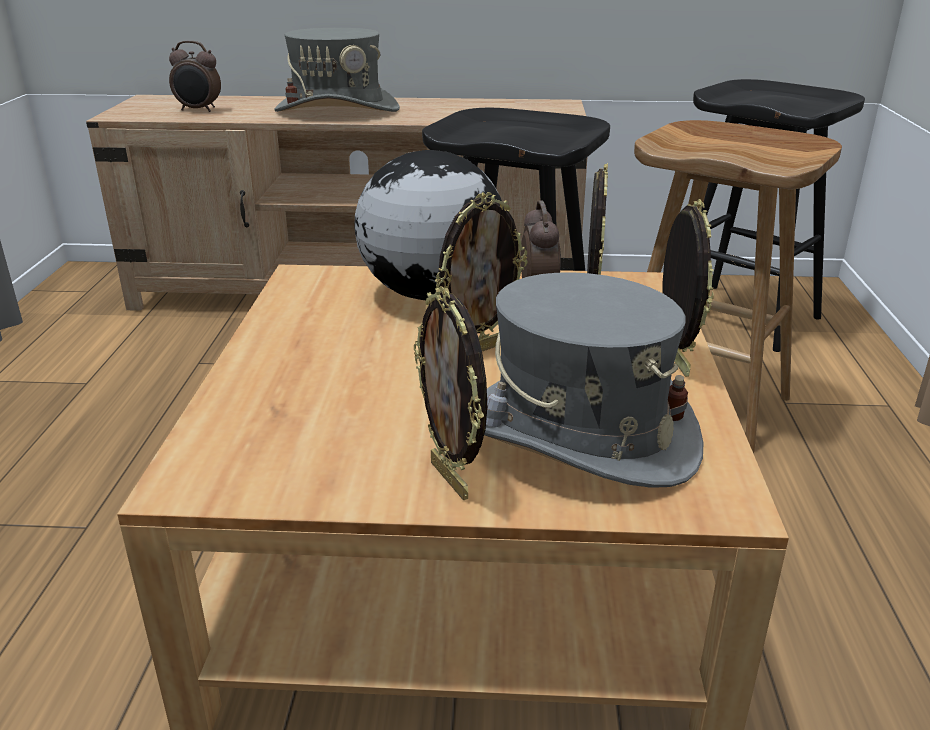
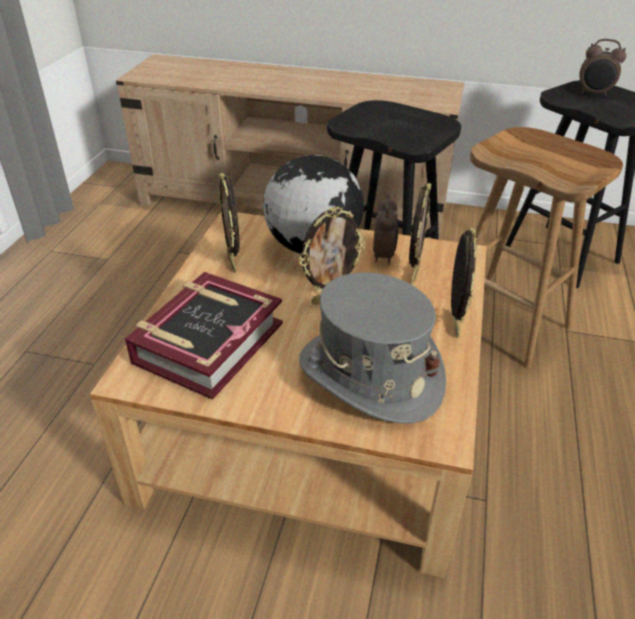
camera: 10 degrees right, 10 degrees up
(199, 110) = (191, 74): alarm clock -> alarm clock (594, 94)
(305, 422) = (208, 342): none -> book
(337, 110) = (285, 81): grey hat -> none
(452, 479) = (283, 397): picture frame -> picture frame (233, 263)

